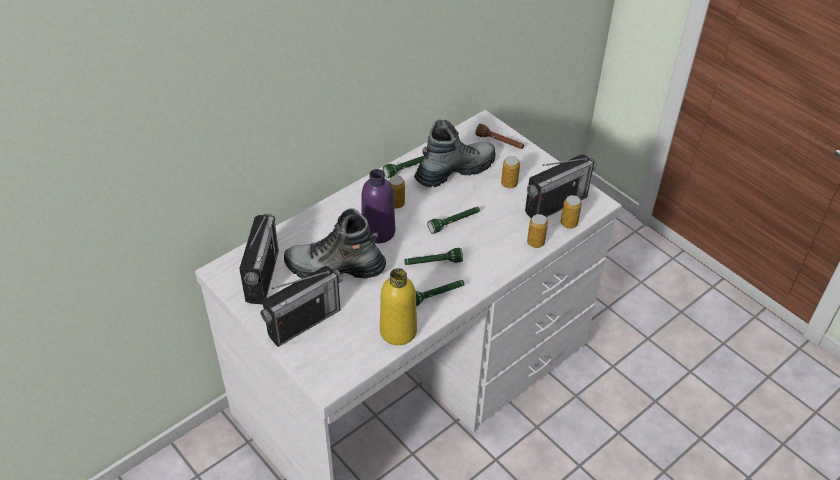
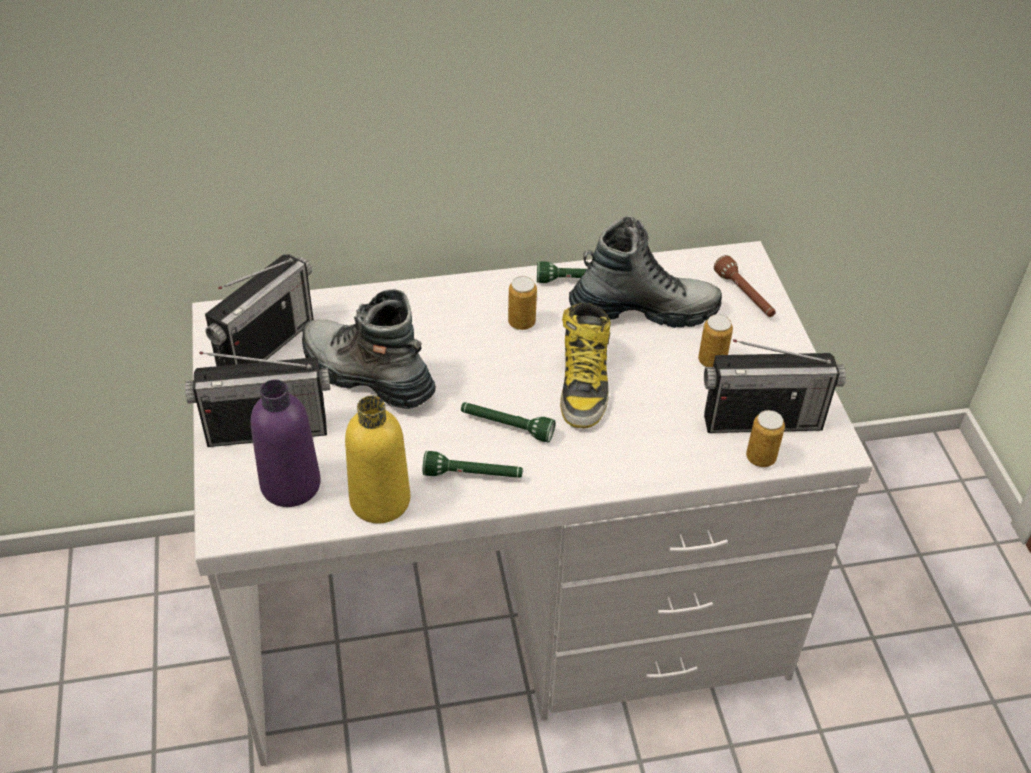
camera: 30 degrees right, 0 degrees up
(378, 232) = (465, 351): purple bottle -> purple bottle (290, 485)
(454, 223) = (583, 383): green flashlight -> boot
(535, 243) = (684, 464): can -> none

